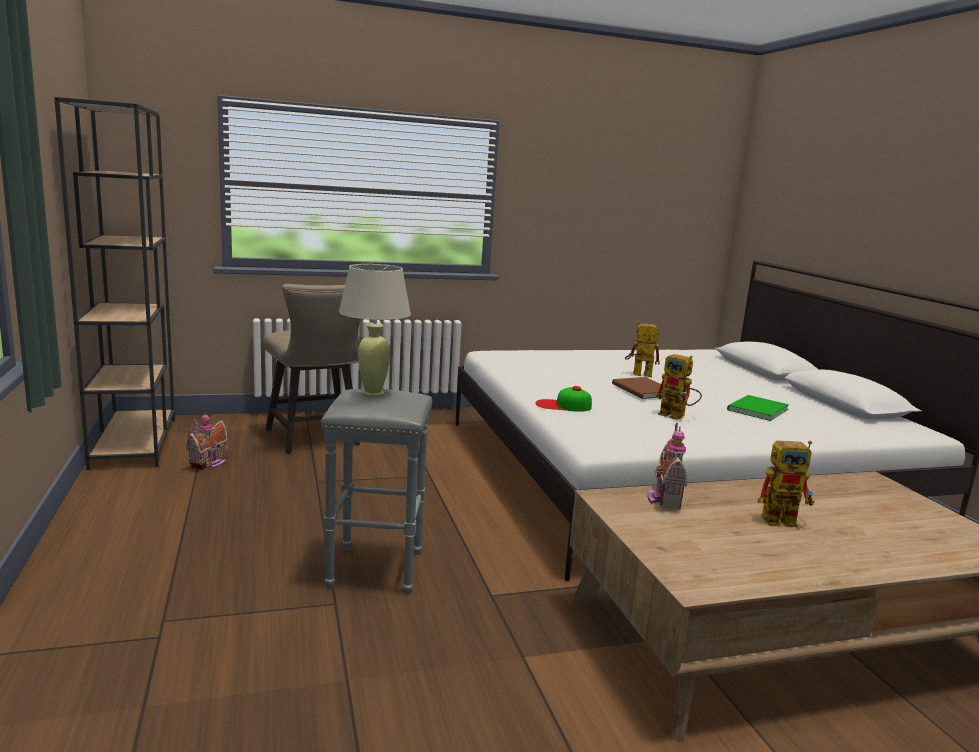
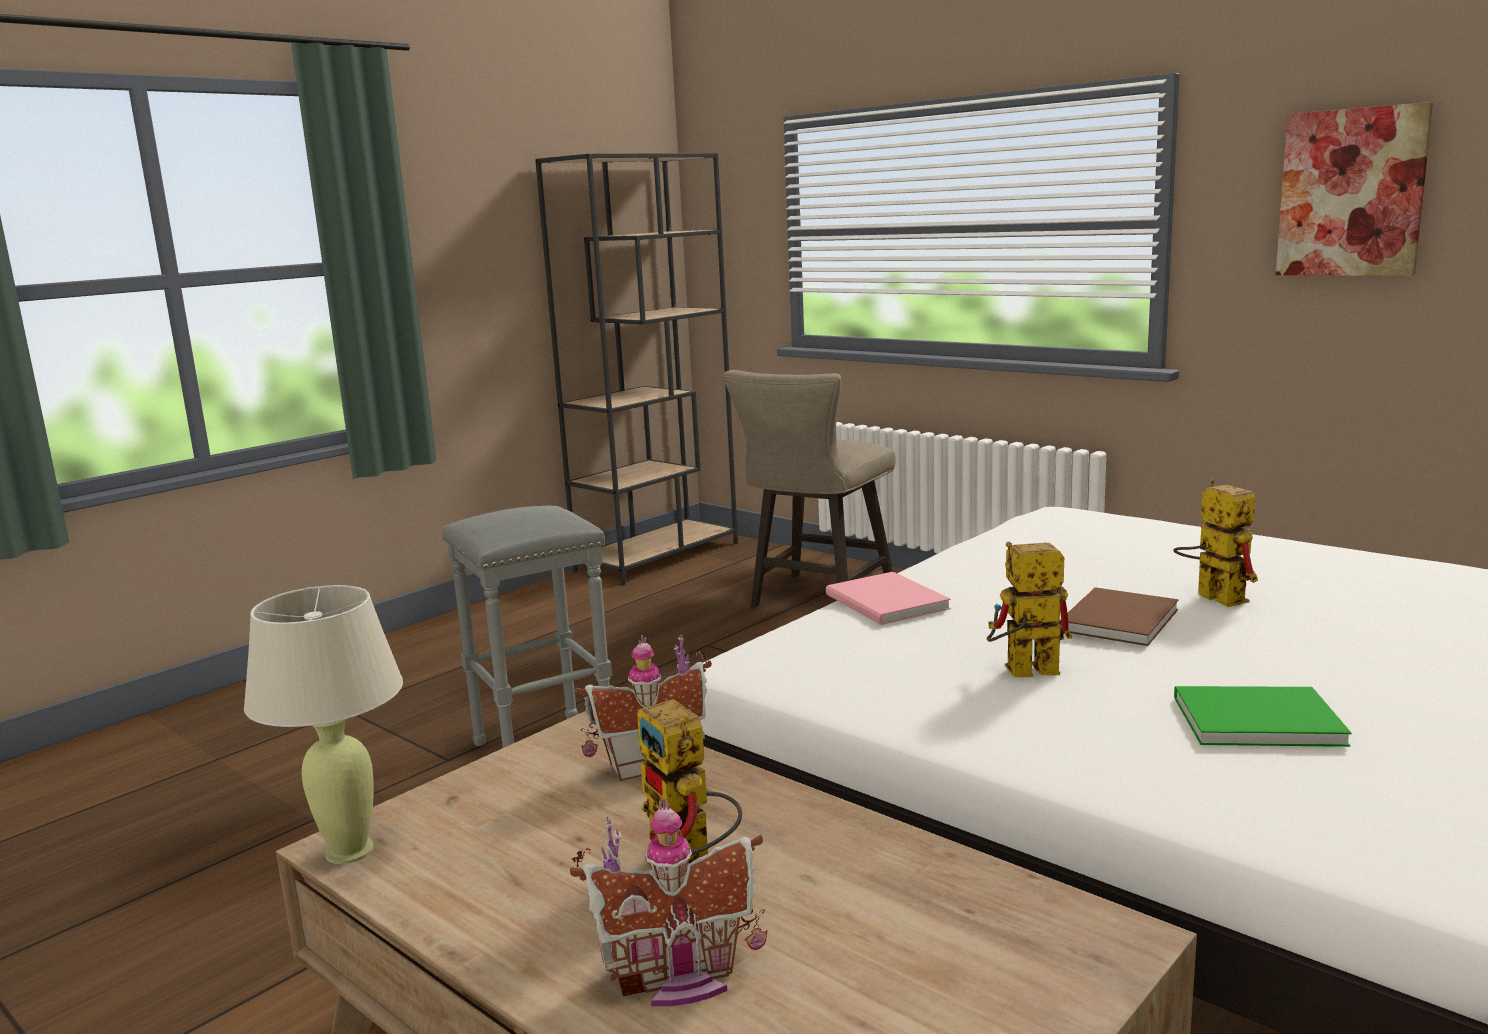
camera: 60 degrees right, 0 degrees up
(210, 463) = (666, 595): toy house -> toy house (678, 978)
(372, 393) = (521, 510): beige table lamp -> beige table lamp (349, 851)
(563, 405) = (886, 603): cap -> pink book
(574, 191) = (1351, 193): none -> picture
(677, 416) = (1021, 673): toy robot -> toy robot turned 75 degrees clockwise

